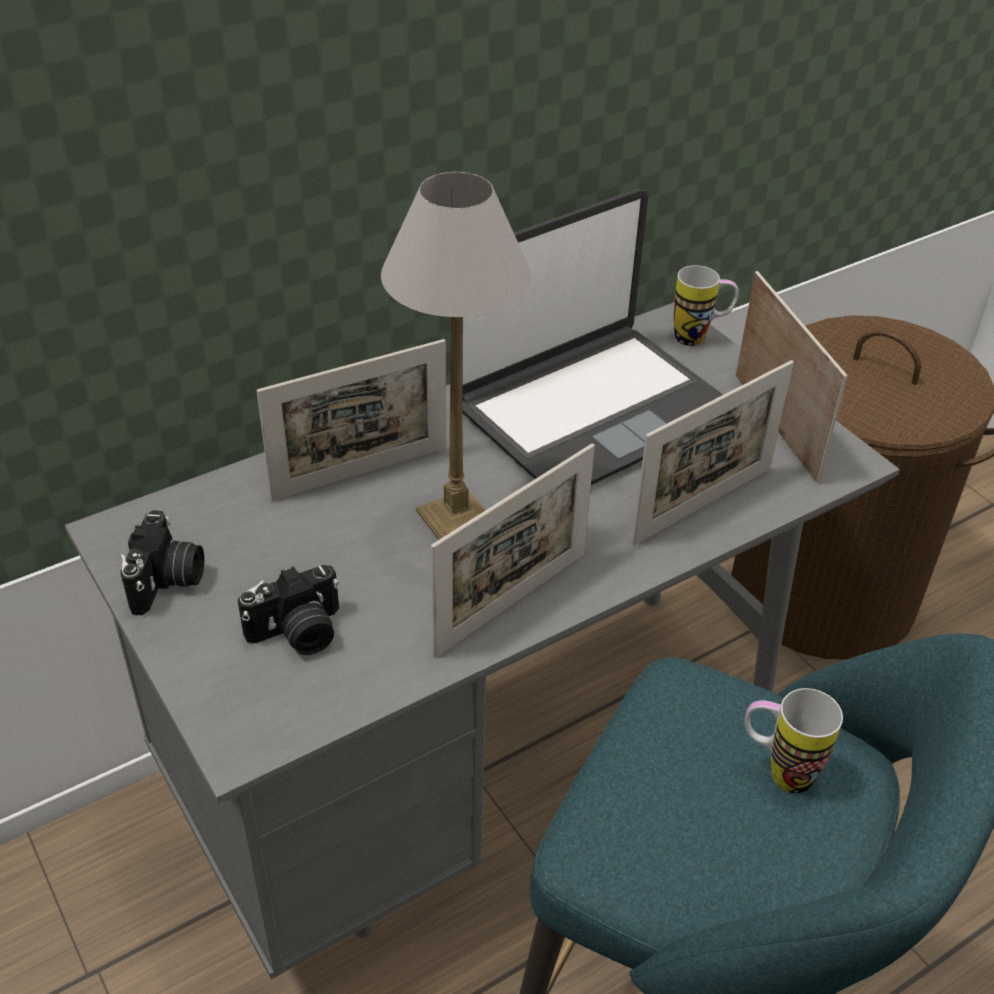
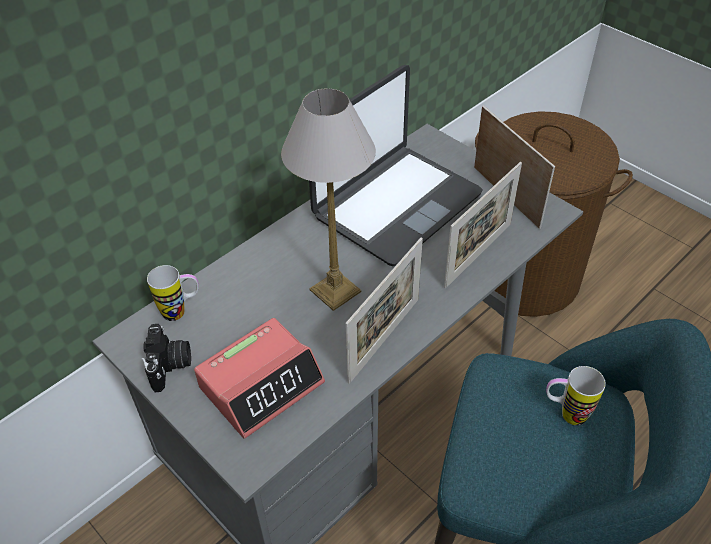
camera: 10 degrees left, 5 degrees up
(298, 633) = (262, 384): camera -> alarm clock
(360, 473) = (268, 271): picture frame -> none
(699, 338) = (446, 146): mug -> mug (181, 311)

